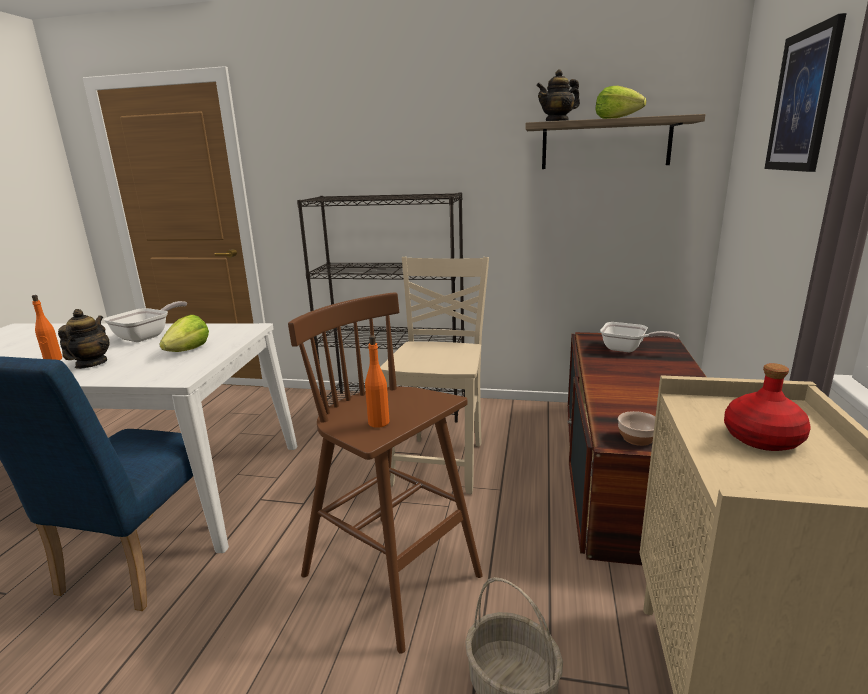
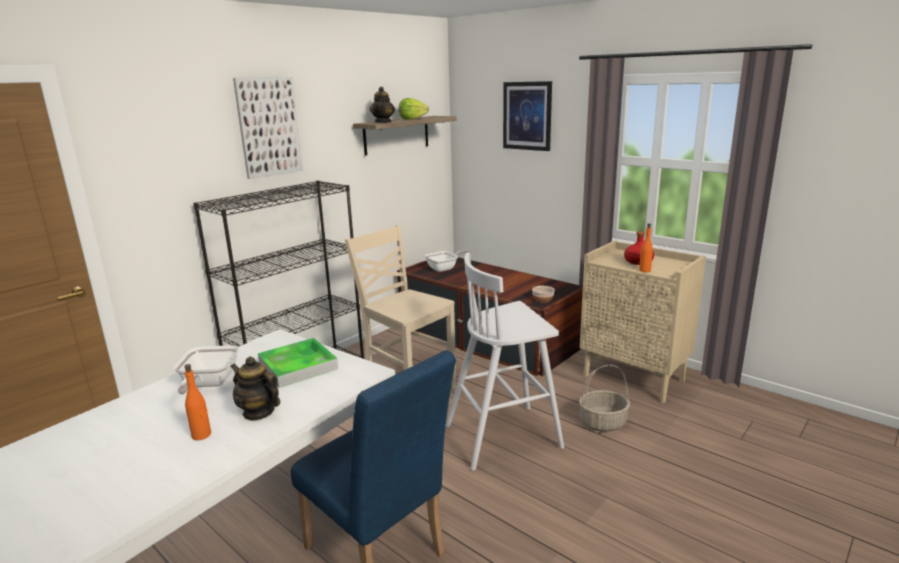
camera: 60 degrees left, 0 degrees up
(147, 336) = (208, 384): frying pan -> frying pan turned 150 degrees counterclockwise
(188, 350) = (298, 366): lettuce -> tray
(379, 422) = (526, 324): orange bottle -> orange bottle (644, 270)
(394, 577) = (505, 436): brown stool -> white stool
(408, 125) = (269, 127): none -> picture

